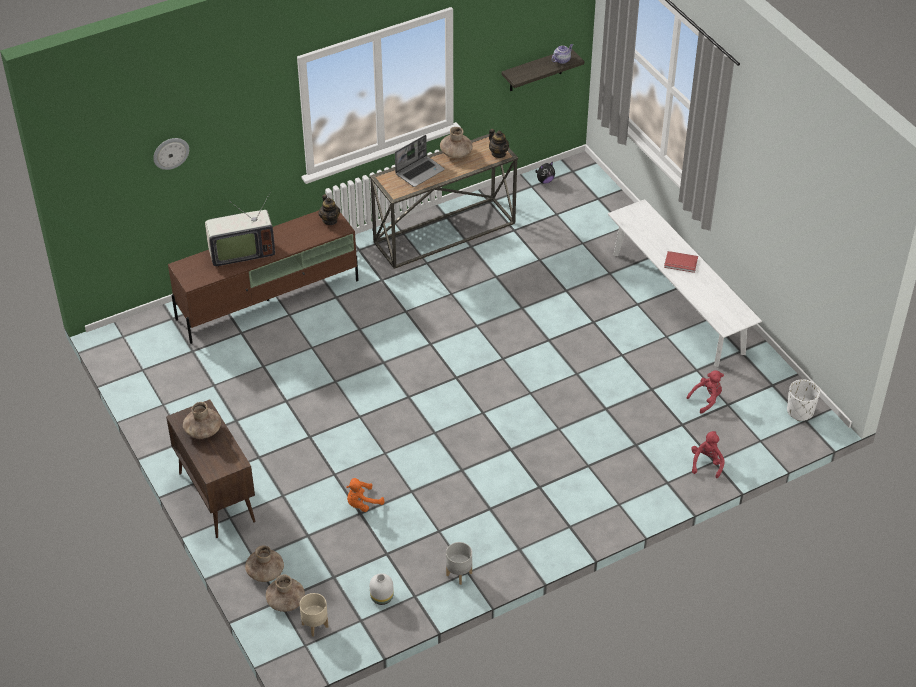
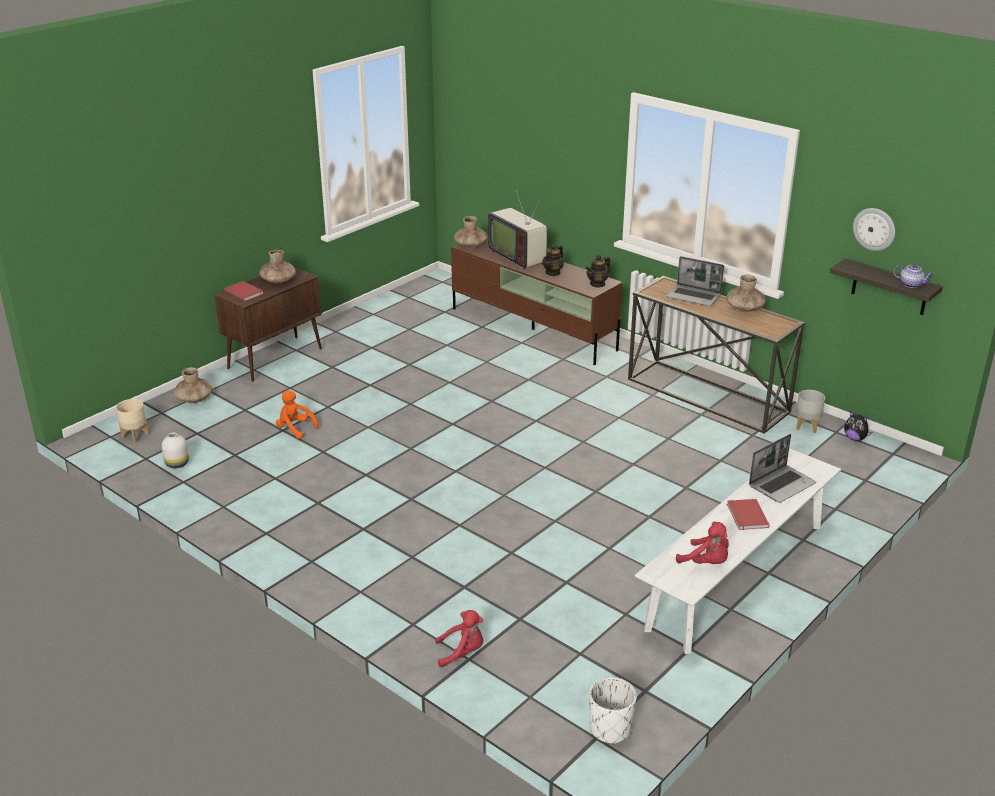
camera: 70 degrees right, 15 degrees down
(170, 153) = (515, 128): wall clock -> wall clock (874, 229)
(215, 459) = (244, 292): none -> red book
(286, 601) = (161, 416): brown vase -> brown vase (470, 246)
(459, 574) = (220, 502): grey planter -> grey planter (807, 426)
(498, 153) = (770, 330): teapot -> teapot (553, 273)
(652, 233) = (782, 484): none -> laptop
(706, 399) = (577, 632): red plush toy -> red plush toy (706, 563)

